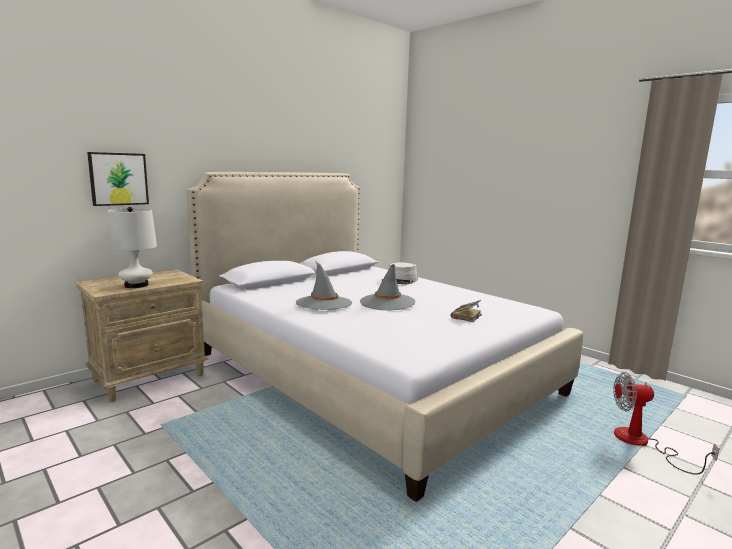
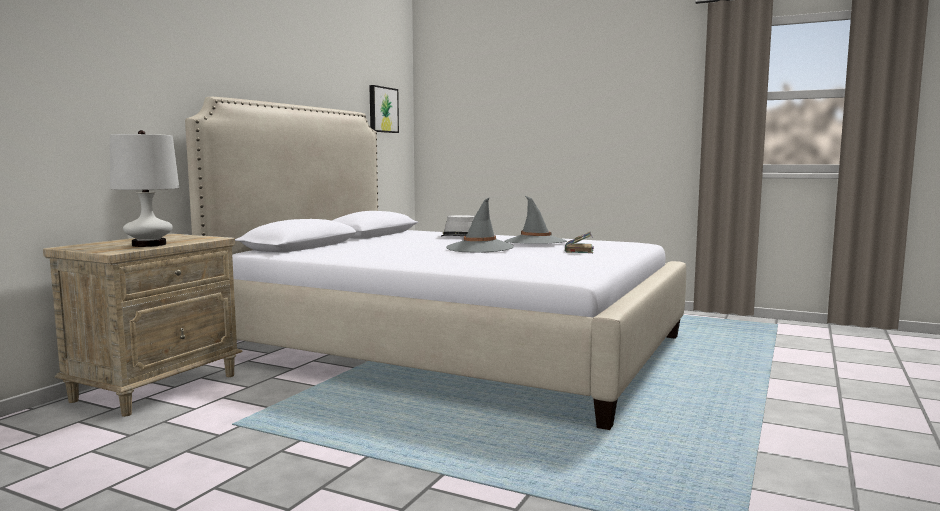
camera: 20 degrees left, 5 degrees down
(118, 179) = (95, 99): picture -> picture (382, 109)
(324, 303) = (407, 253): grey hat -> grey hat (535, 242)
(642, 443) = (770, 360): fan -> none

